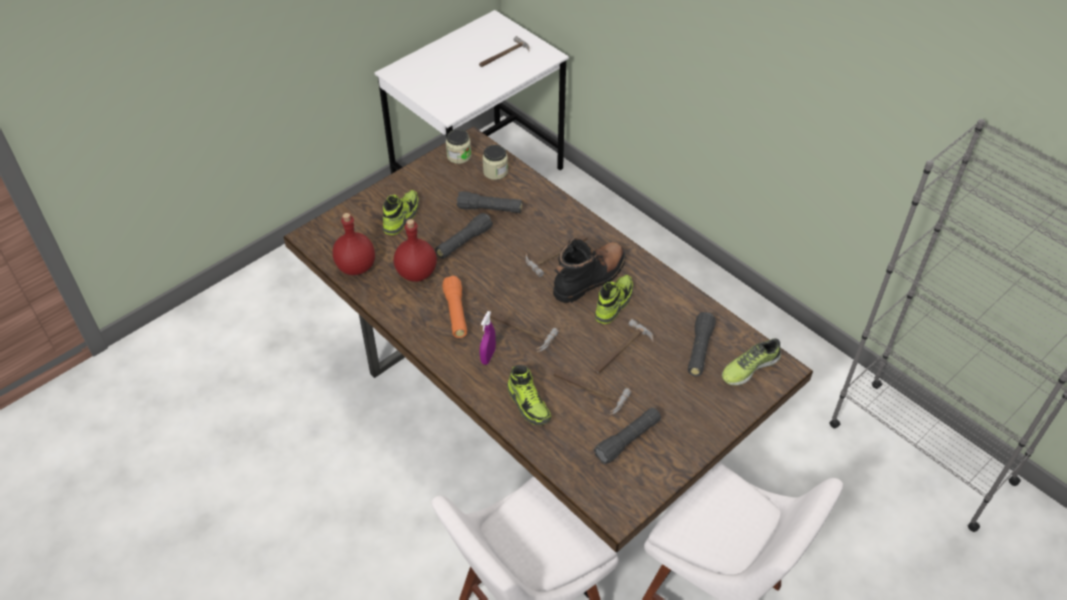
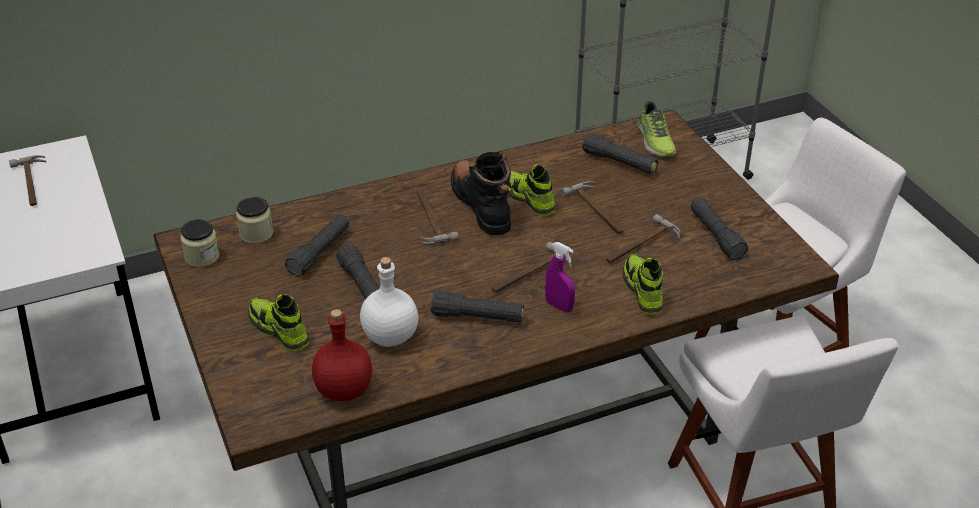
camera: 70 degrees left, 10 degrees down
(416, 273) = (390, 337): red bottle -> white bottle
(456, 313) = (477, 317): orange flashlight -> black flashlight
(528, 404) = (642, 291): shoe -> shoe turned 90 degrees counterclockwise

